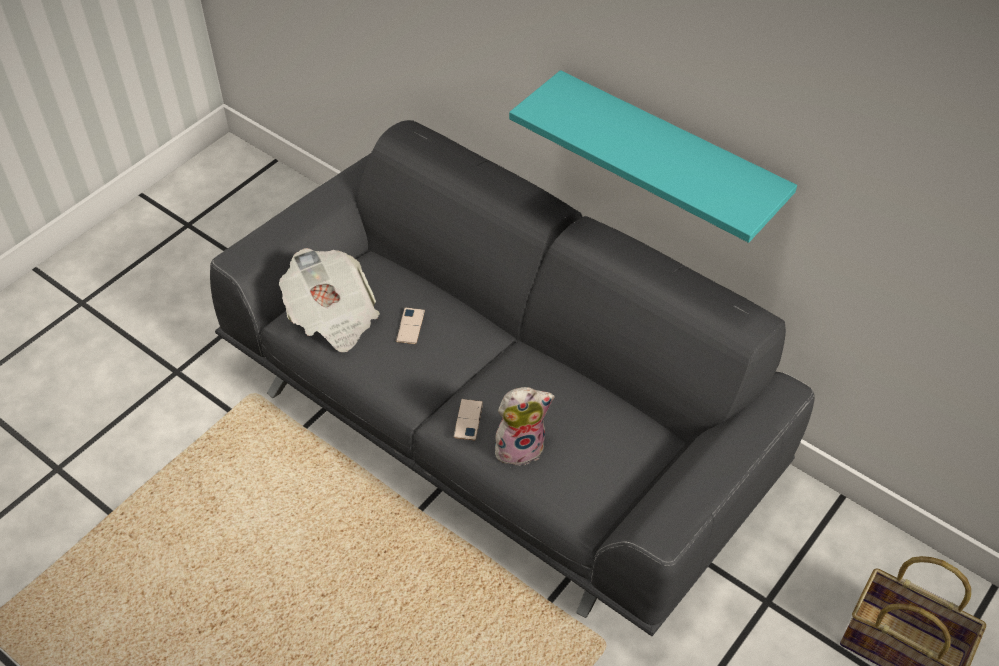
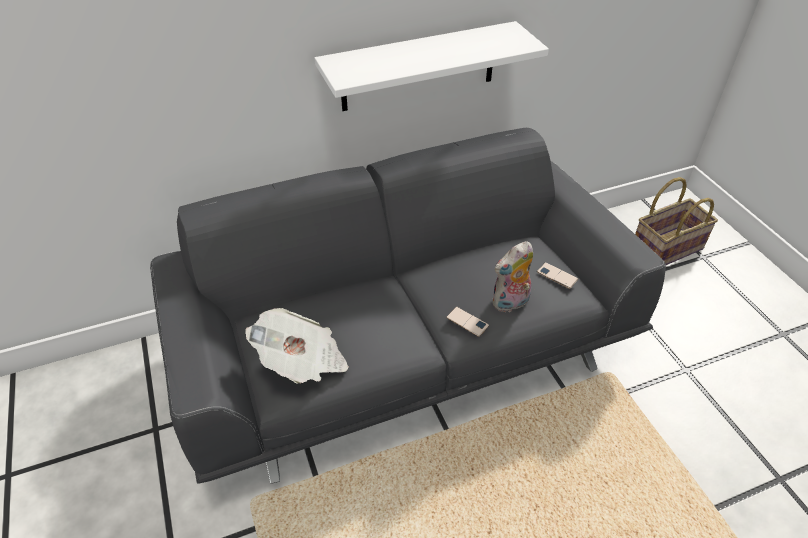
camera: 60 degrees left, 5 degrees down
(410, 326) = (353, 317): phone -> phone (557, 275)
(520, 447) = (510, 303): plush toy -> plush toy turned 135 degrees counterclockwise
(669, 155) = (419, 67): turquoise shelf -> white shelf

